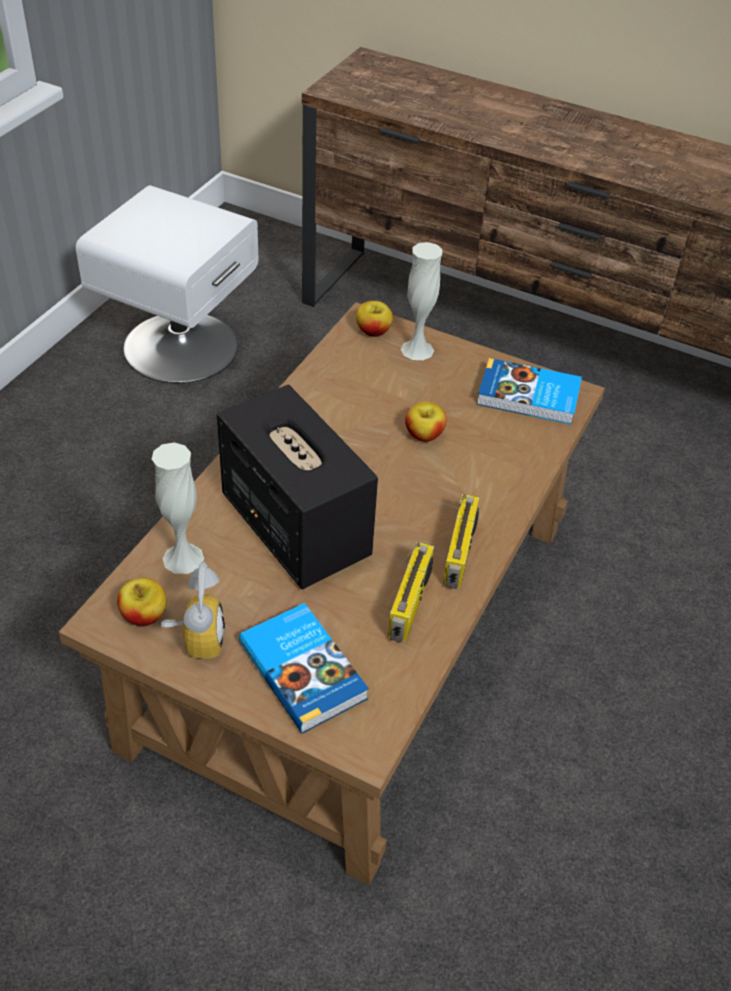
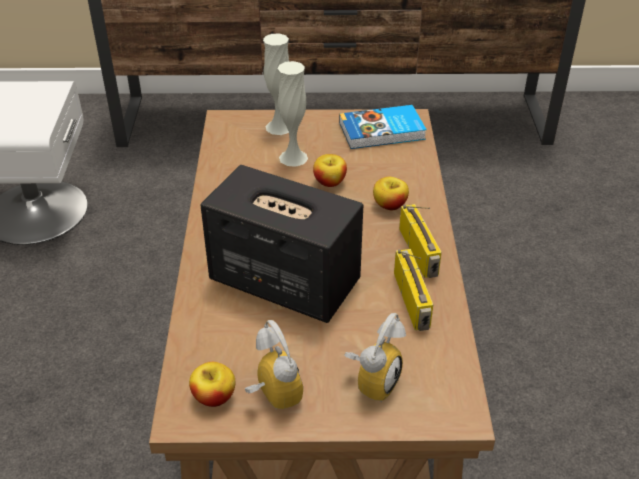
camera: 25 degrees left, 5 degrees down
(183, 558) = (213, 340): white vase -> white vase (293, 158)
(304, 669) = (372, 380): book -> alarm clock
(373, 331) = (236, 125): apple -> apple (389, 205)

